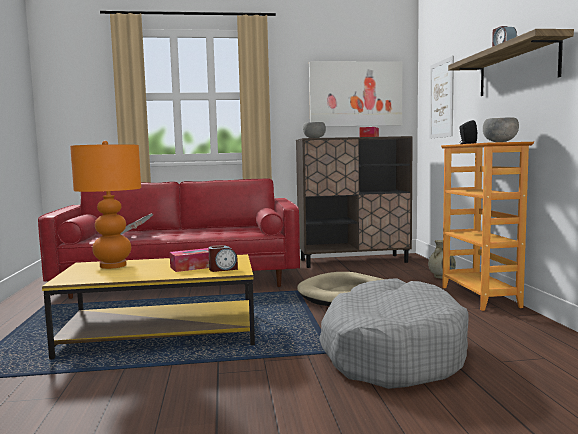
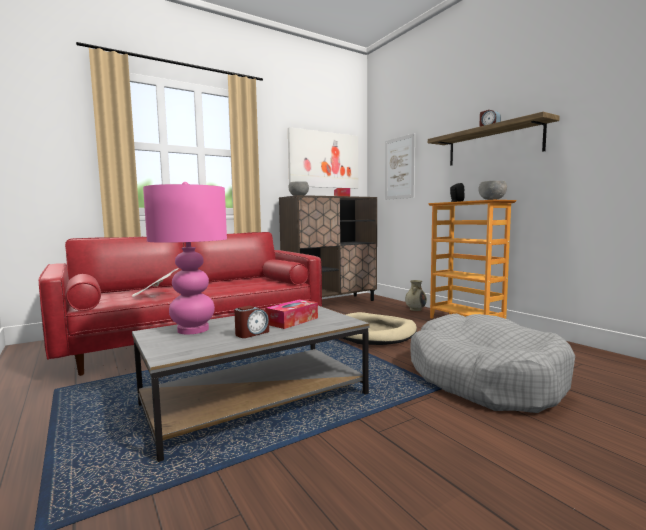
camera: 25 degrees left, 0 degrees up
(112, 265) = (192, 330): orange table lamp -> pink table lamp
(163, 334) = (257, 399): yellow coffee table -> grey coffee table
(223, 269) = (327, 321): alarm clock -> alarm clock (252, 333)

